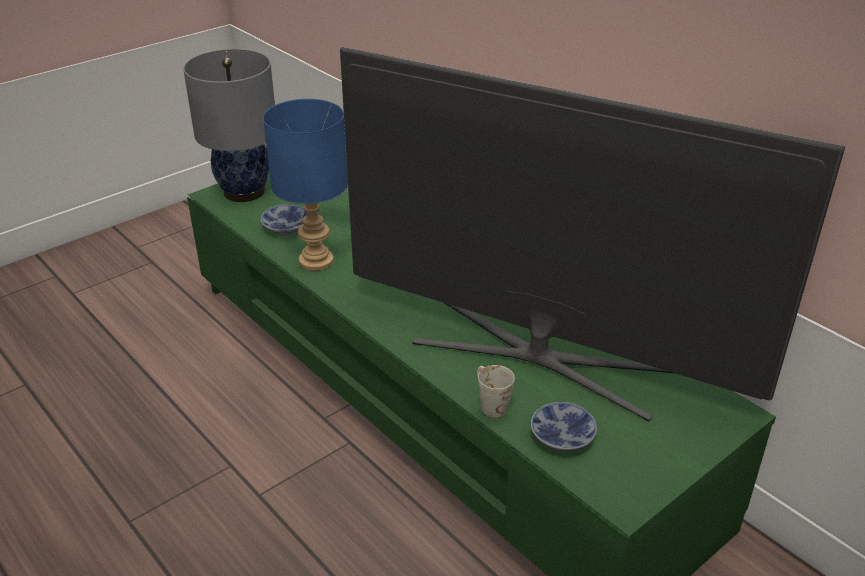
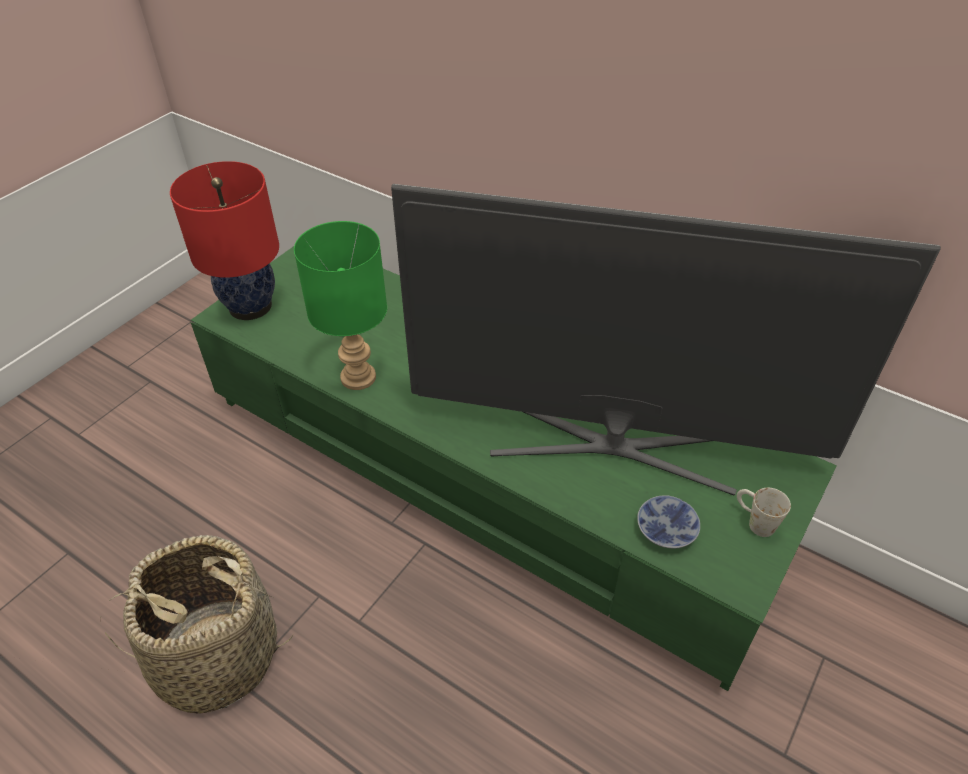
camera: 15 degrees left, 10 degrees up
(117, 495) = (216, 656): none -> basket
(244, 192) = (250, 306): grey table lamp -> red table lamp
(284, 227) = (309, 342): bowl -> none
(314, 261) = (357, 378): blue table lamp -> green table lamp
(489, 403) = (587, 508): white mug -> white mug (754, 521)

